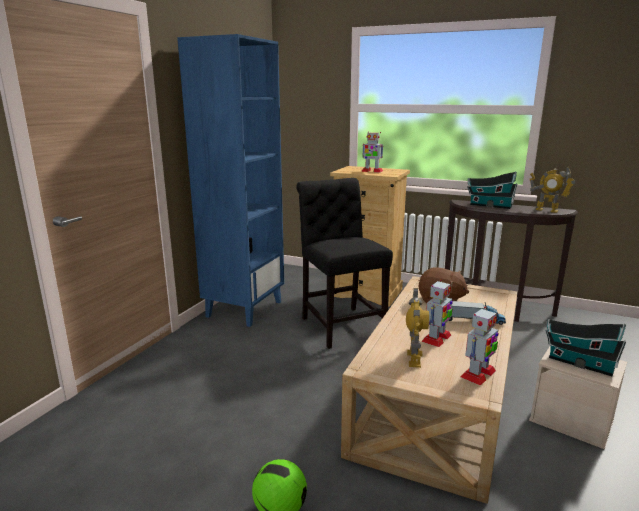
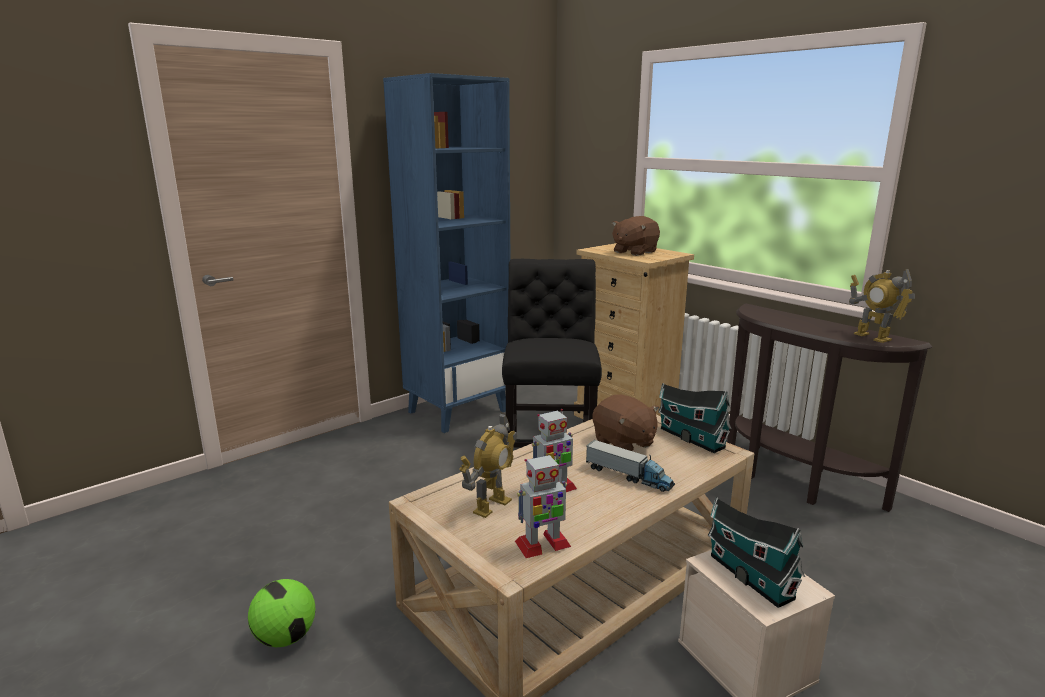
camera: 25 degrees right, 0 degrees up
(371, 171) = (634, 252): toy robot -> brown plush toy
(489, 205) = (787, 318): toy house -> toy house (689, 437)

